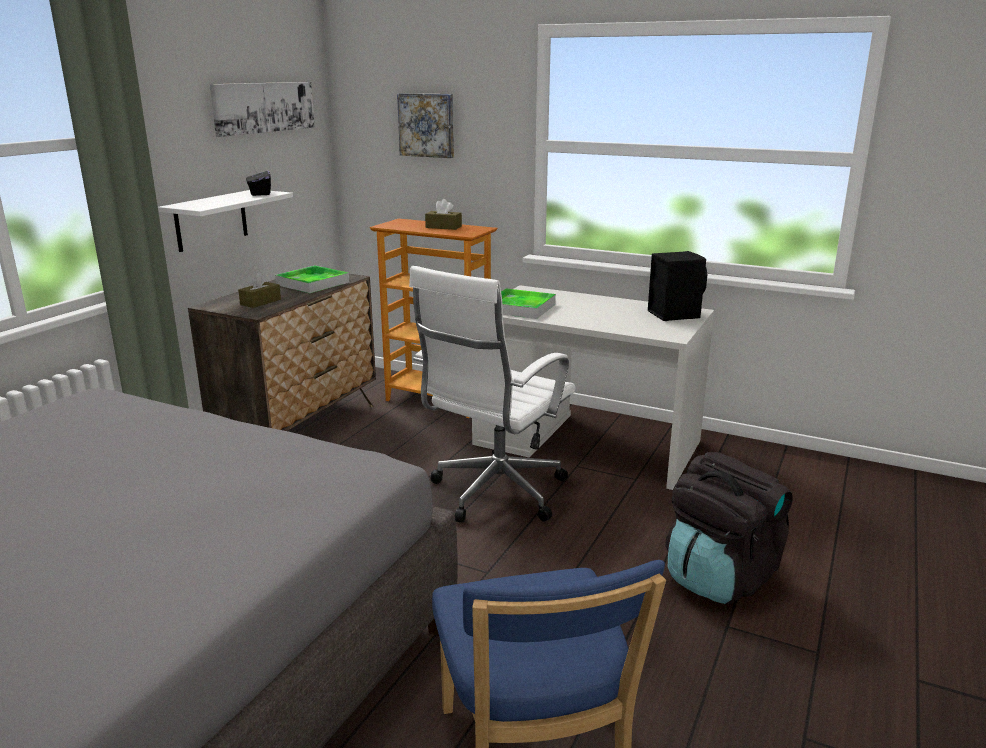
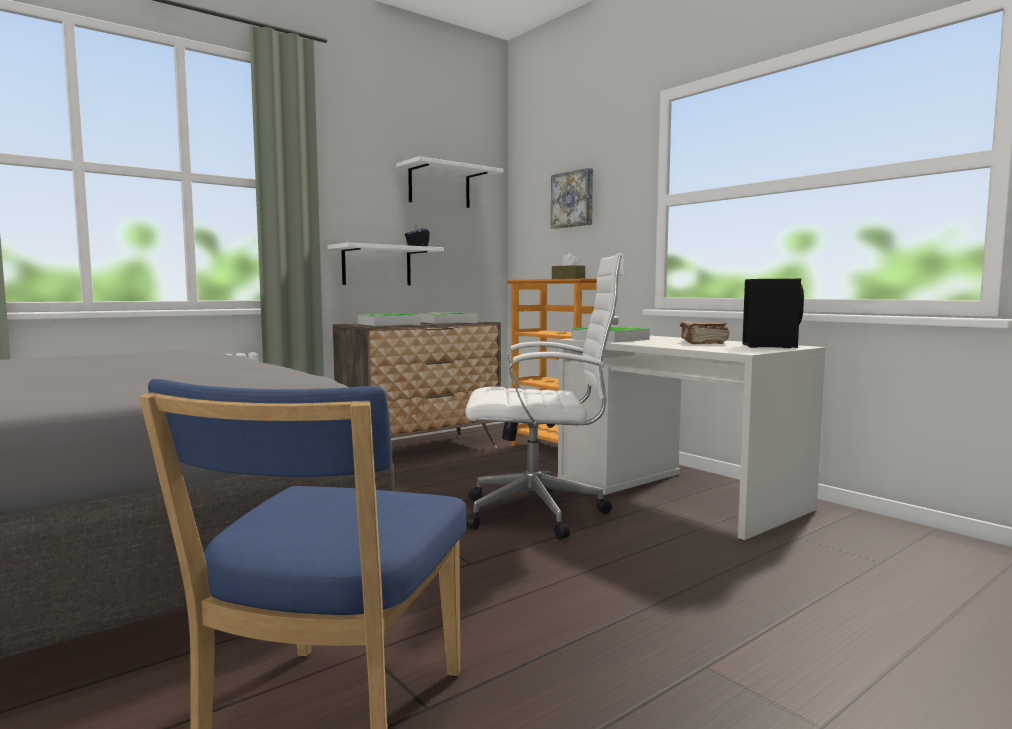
camera: 25 degrees right, 15 degrees down
(260, 302) = (388, 324): brown tissue box -> tray
(263, 107) = (439, 187): picture -> white shelf
(494, 494) = (541, 513): white office chair -> white office chair turned 150 degrees counterclockwise
(610, 309) = (703, 342): none -> brown book
(720, 576) = (737, 620): black backpack -> none

